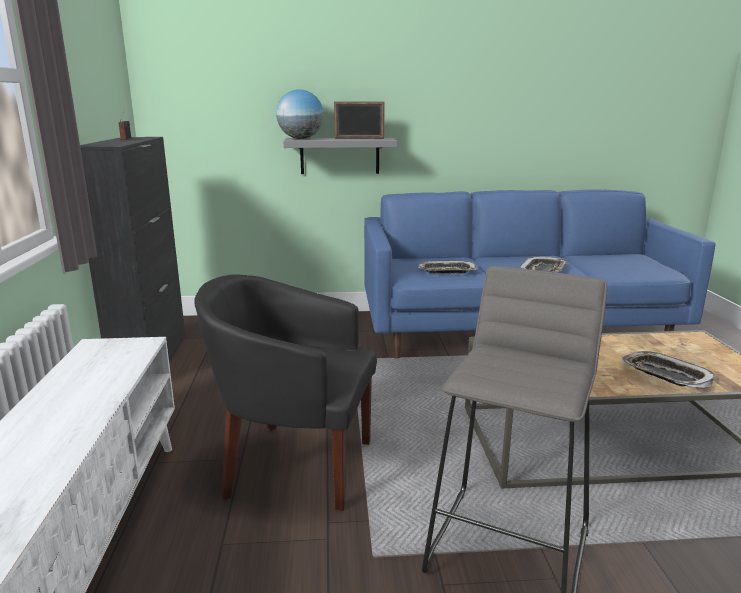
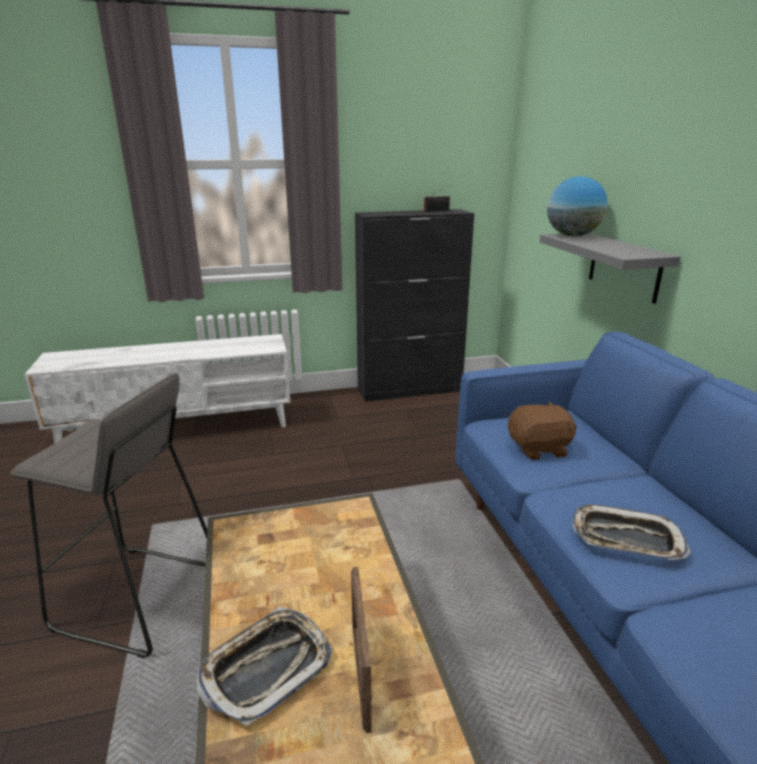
camera: 80 degrees right, 5 degrees up
(294, 465) = (264, 476): black armchair -> none
(359, 138) = (616, 248): picture frame -> picture frame (361, 674)
(446, 271) = (539, 449): tray -> brown plush toy

